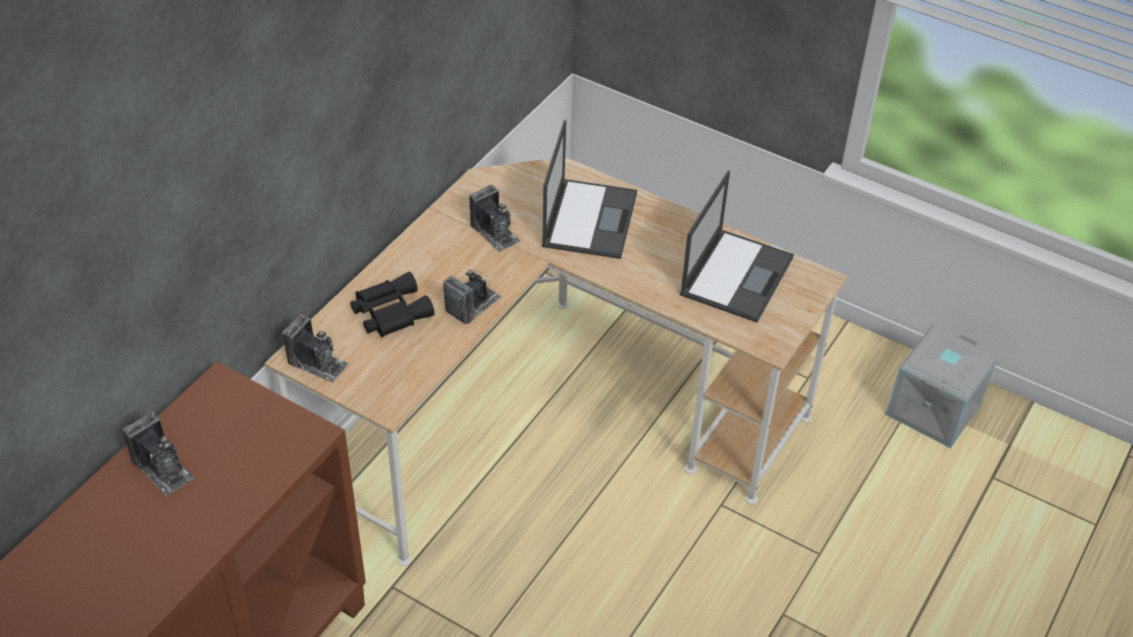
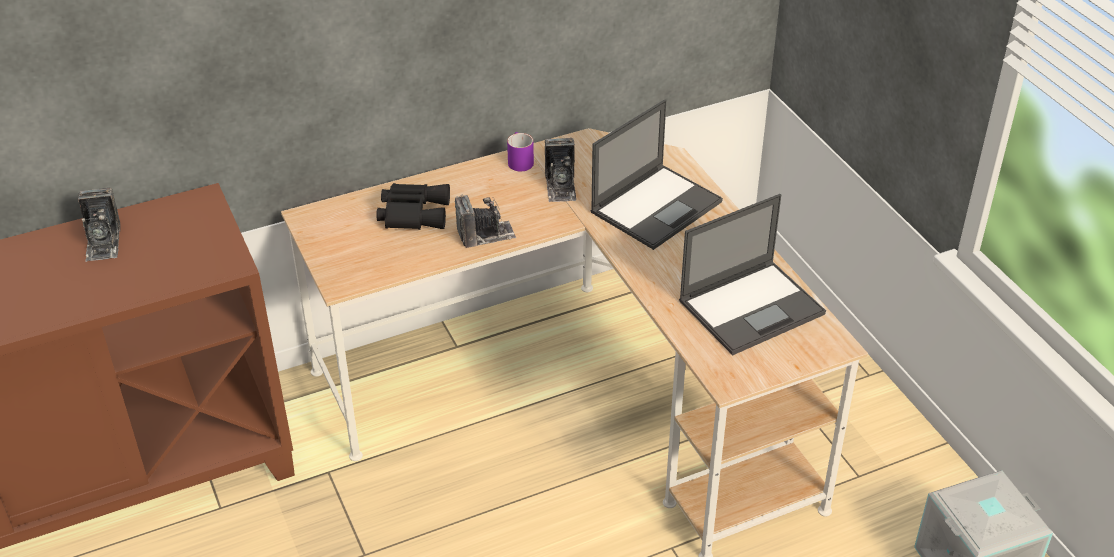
camera: 35 degrees right, 5 degrees down
(317, 363) = (319, 228): camera -> none
(437, 224) = (518, 161): none -> purple mug

